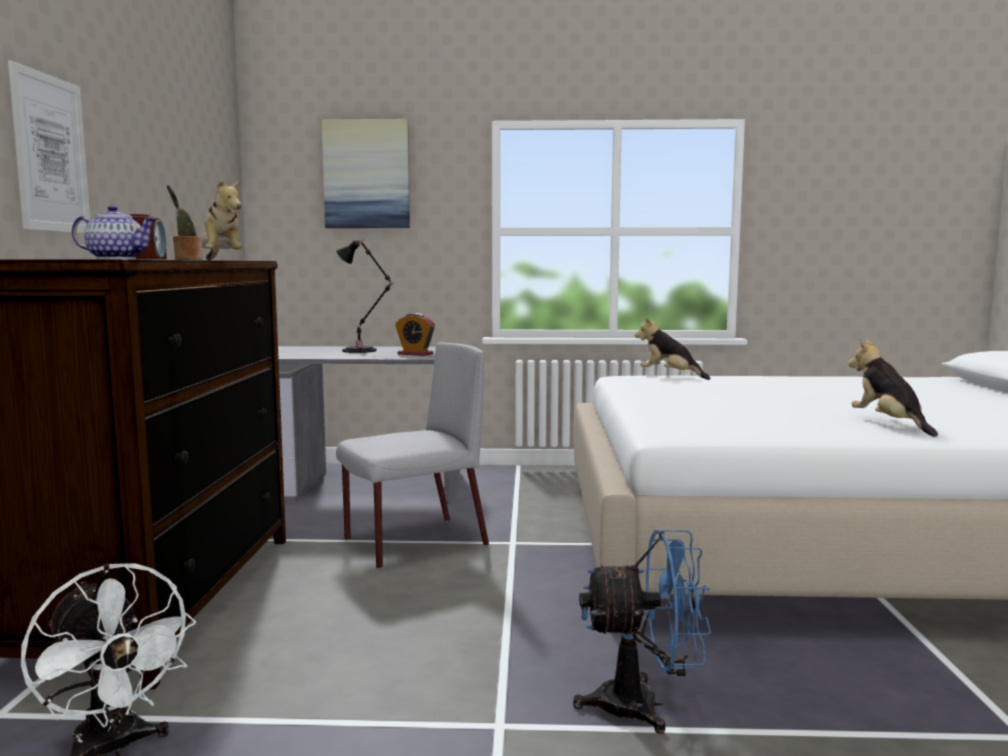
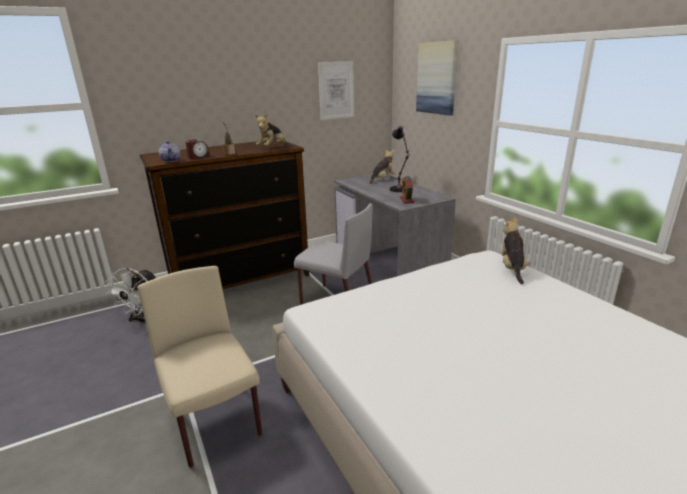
camera: 60 degrees right, 15 degrees up
(51, 154) = (219, 101): picture -> picture (336, 90)
(644, 706) = (214, 421): blue fan -> beige chair
(888, 424) = (433, 387): plush toy -> plush toy (382, 179)

